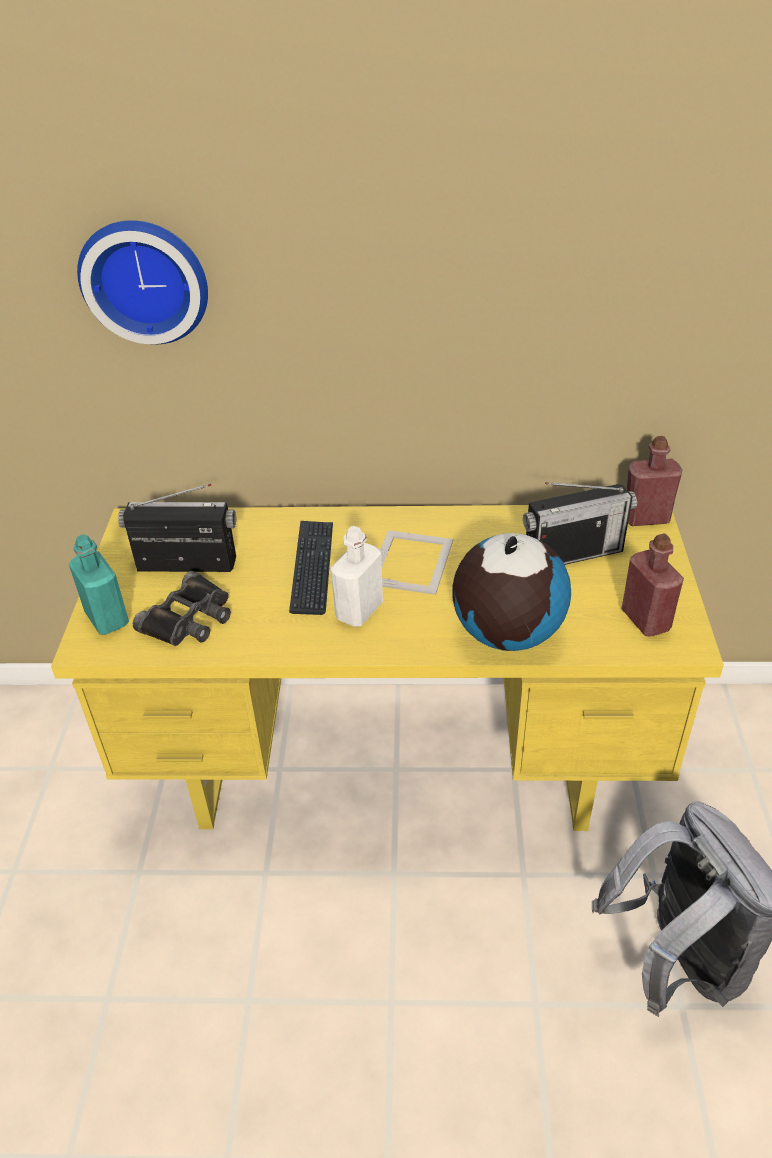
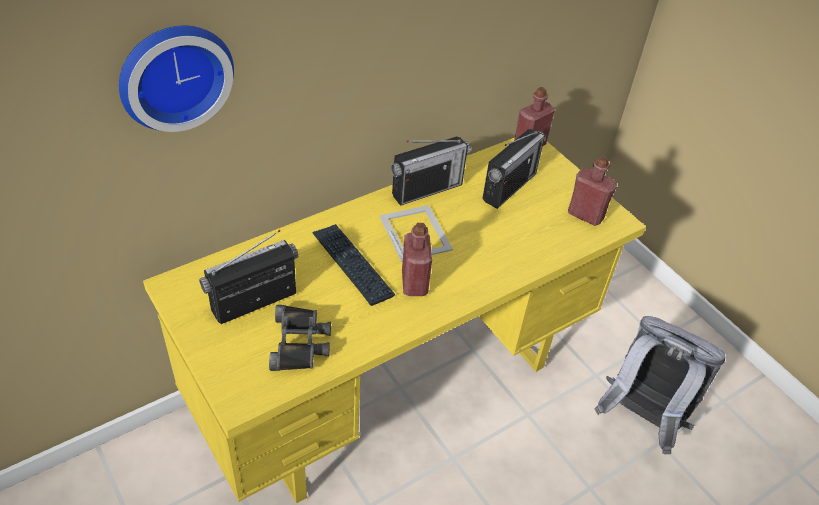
camera: 40 degrees left, 5 degrees up
(107, 619) = (234, 372): turquoise bottle -> none
(359, 611) = (414, 283): white bottle -> red bottle
(468, 523) = (427, 189): none -> radio
(506, 633) = (518, 258): globe -> none

